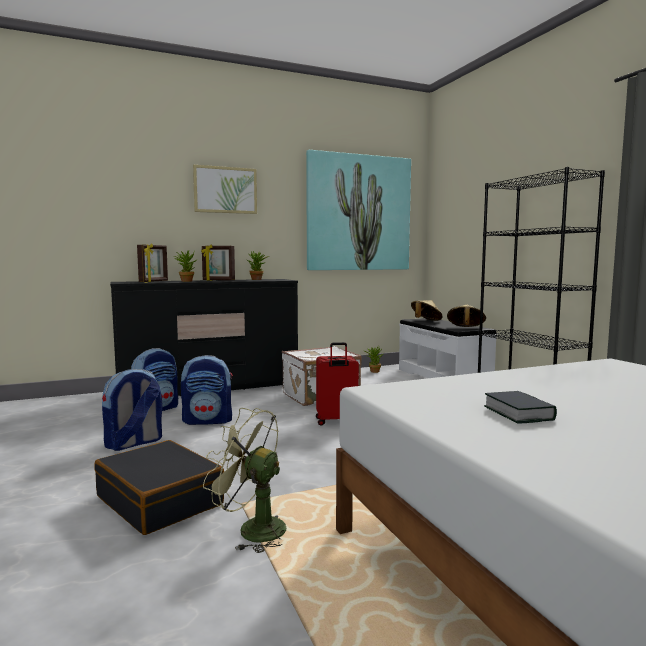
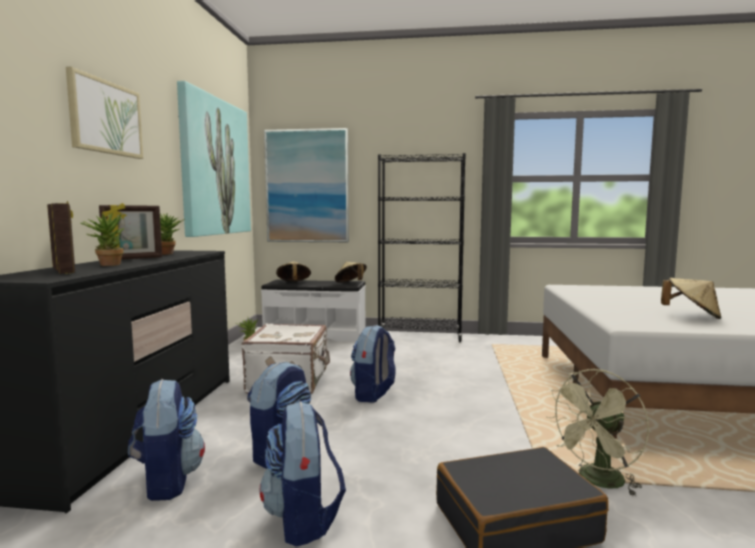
camera: 60 degrees left, 0 degrees up
(336, 421) = (373, 394): red suitcase -> backpack
(461, 224) = (307, 186): none -> picture
(518, 413) = (692, 316): book -> beige hat

